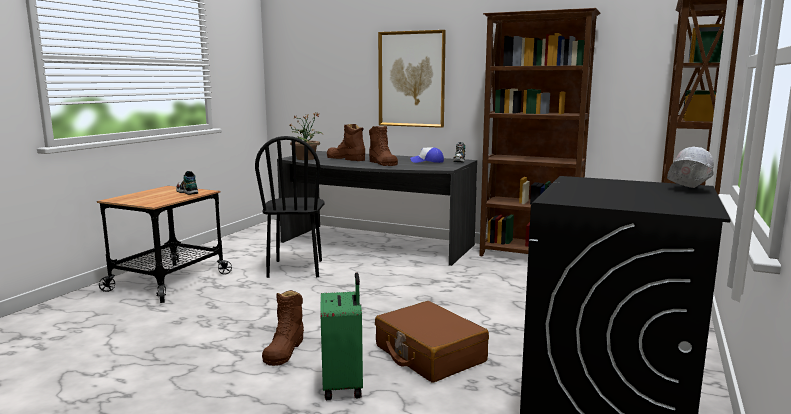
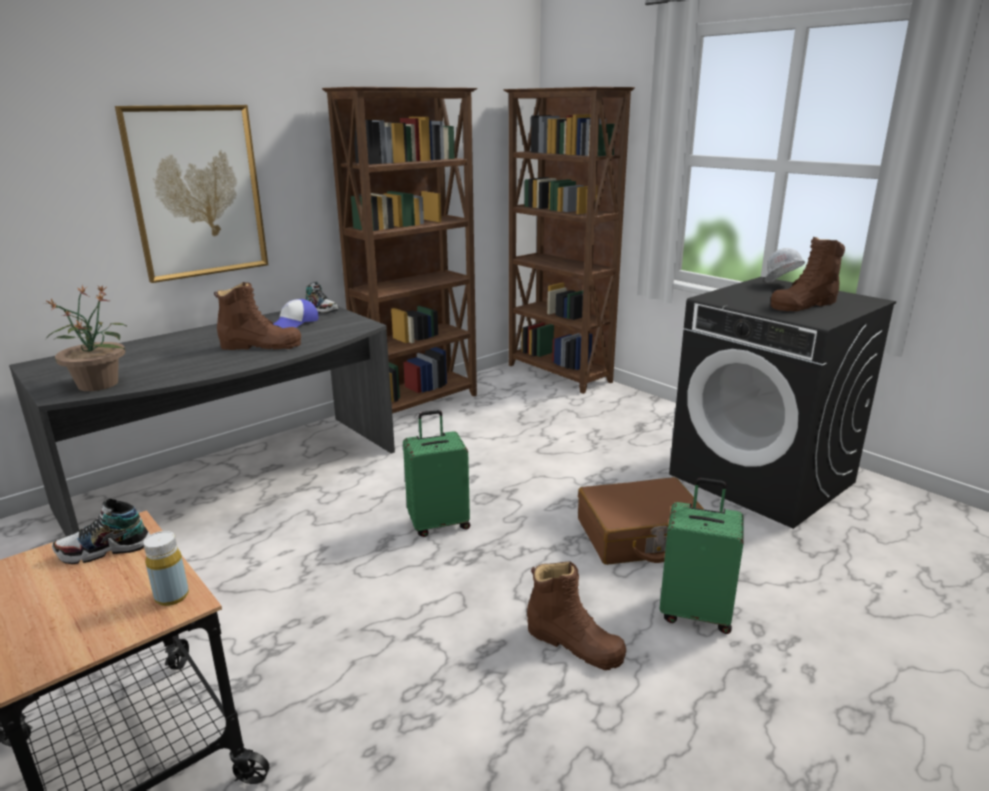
camera: 65 degrees left, 10 degrees up
(158, 202) = (172, 596): none -> yellow bottle
(296, 269) = (257, 575): black chair -> none
(345, 159) = (166, 359): brown boot -> brown boot (804, 305)
(380, 293) = (439, 523): none -> green suitcase

